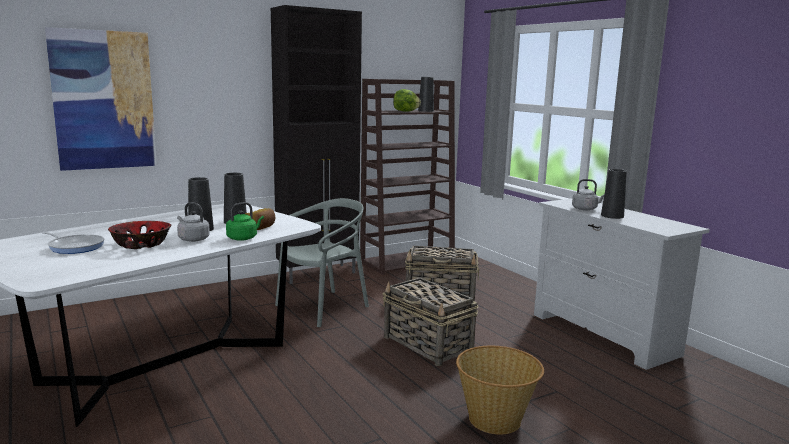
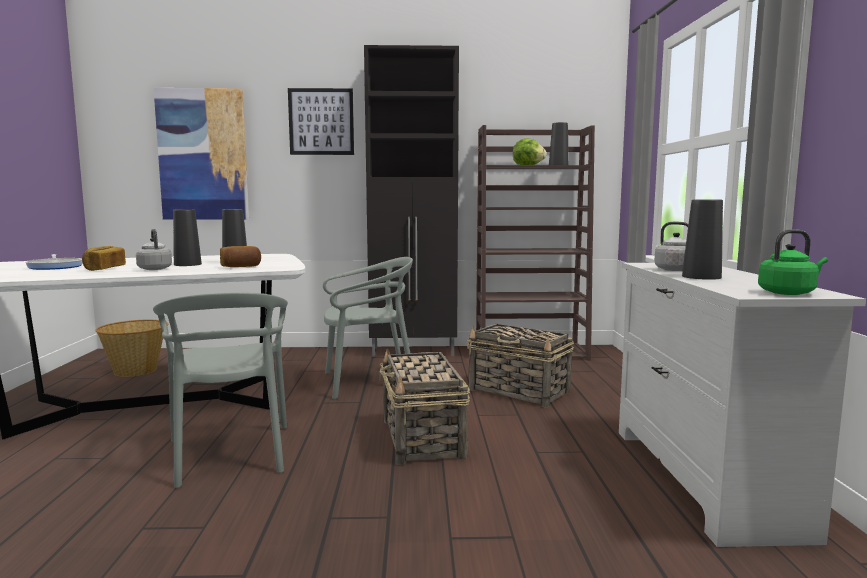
camera: 30 degrees right, 5 degrees down
(141, 244) = (104, 268): bowl -> bread
(226, 68) = (321, 122): none -> picture
(243, 238) = (197, 271): green kettle -> green kettle (789, 293)
(312, 387) = (230, 454): none -> grey chair
(495, 419) = (368, 548): basket -> basket (136, 371)

